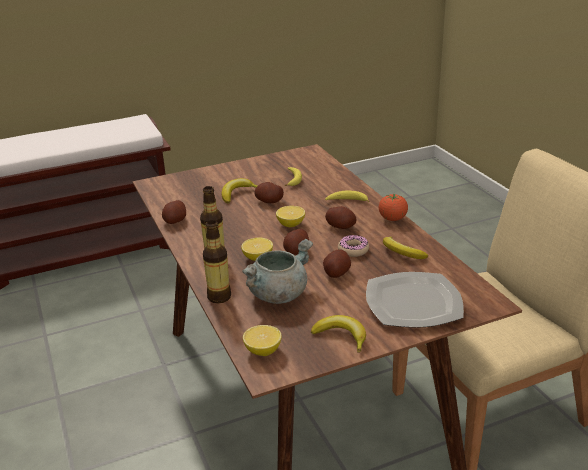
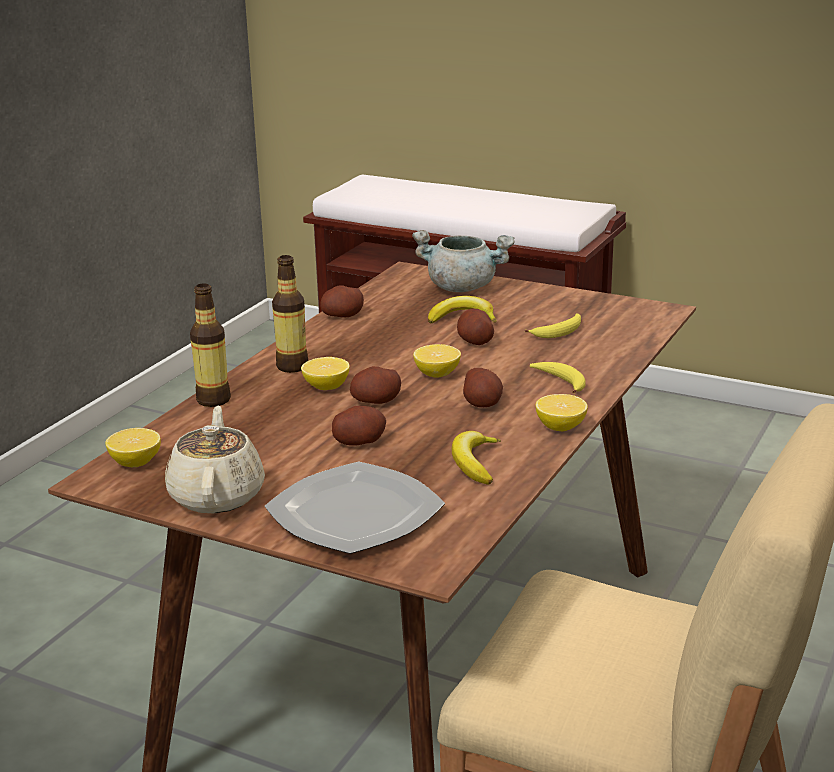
camera: 50 degrees right, 5 degrees down
(278, 294) = (262, 427): grey cooking pot -> grey cooking pot (463, 287)
(341, 337) = (217, 495): banana -> beige teapot
(353, 250) = (432, 432): donut -> none
(392, 219) = (560, 427): tomato -> lemon

